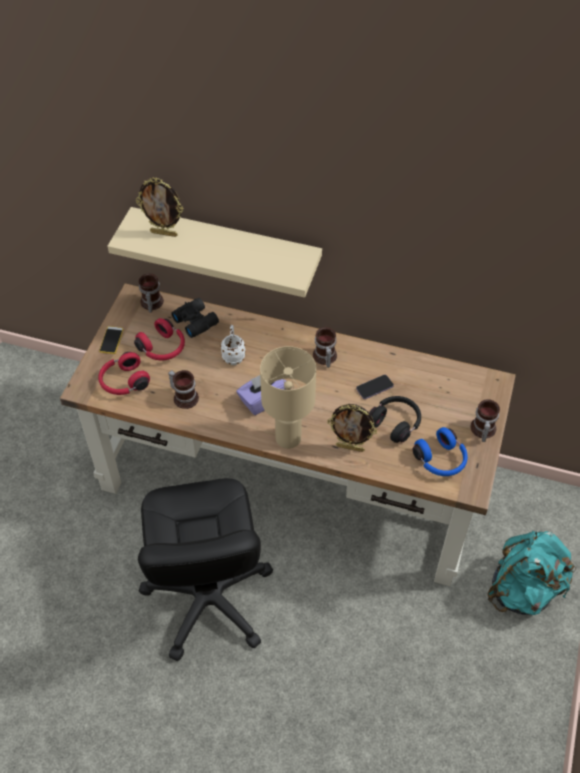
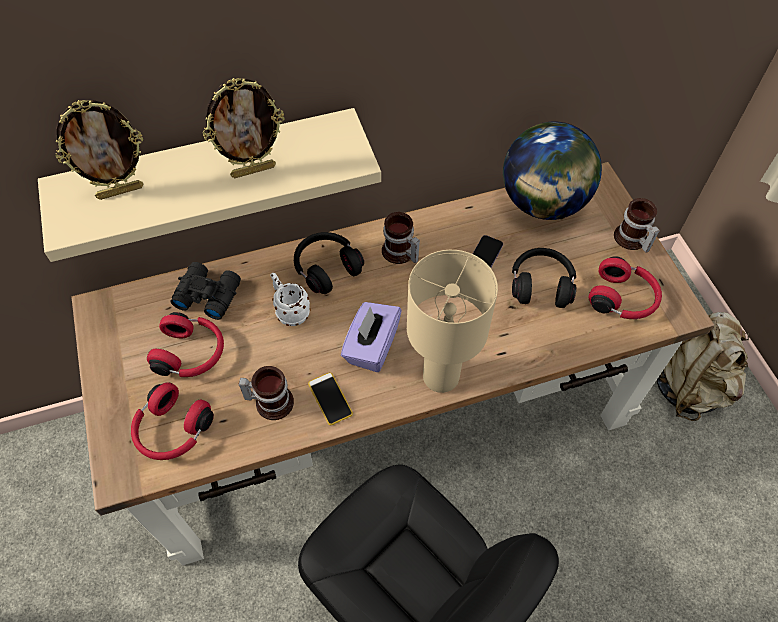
camera: 35 degrees left, 5 degrees up
(111, 340) = (111, 383): phone -> phone (330, 399)
(150, 303) = (129, 304): mug -> none
(274, 342) = (326, 268): none -> black headphones
(350, 447) = (518, 344): picture frame -> picture frame (253, 170)
(441, 460) = (623, 299): blue headphones -> red headphones
(444, 376) = (543, 203): none -> globe
(523, 590) = (688, 384): turquoise backpack -> beige backpack

